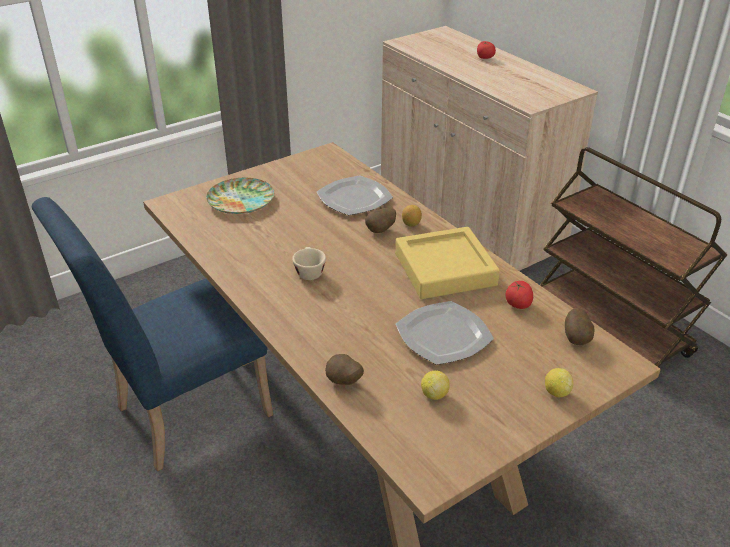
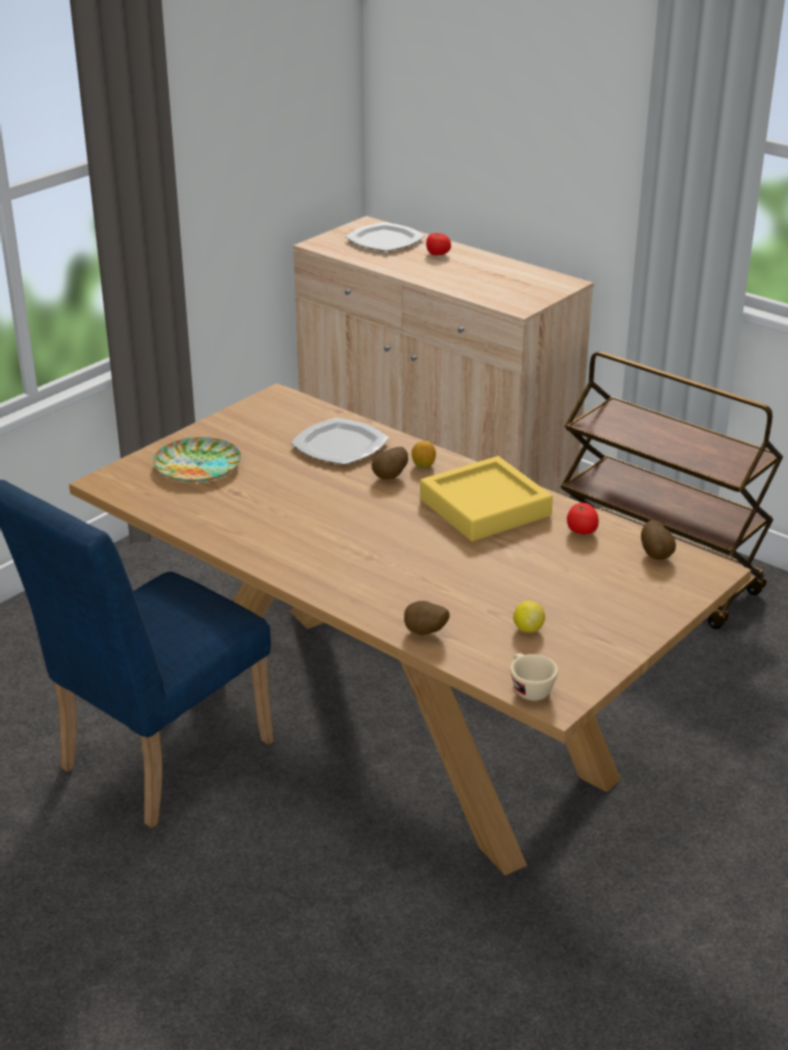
camera: 15 degrees left, 5 degrees down
(309, 271) = (327, 532): beige cup -> beige cup (528, 688)
(442, 335) = (512, 573): plate -> plate (384, 240)
(556, 392) = (654, 606): lemon -> none

